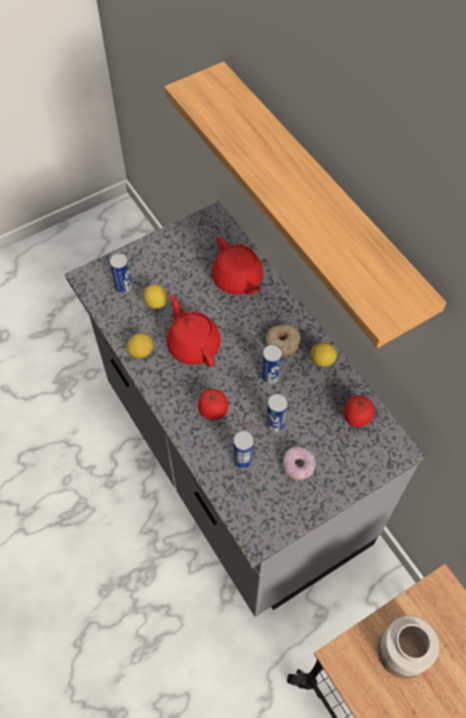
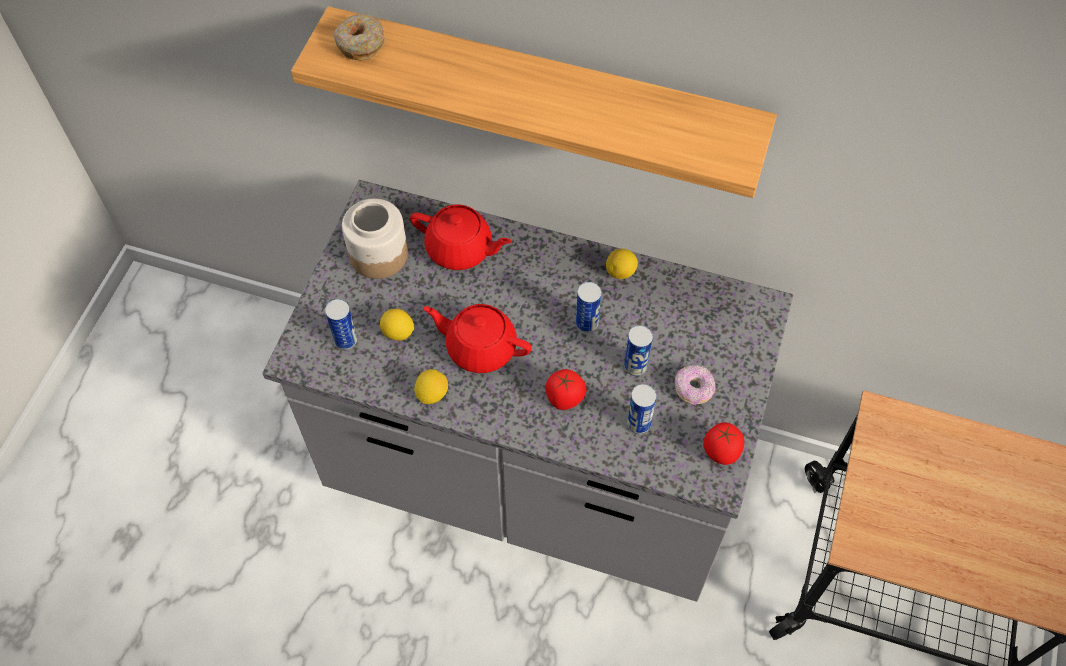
camera: 40 degrees left, 0 degrees up
(282, 343) = (566, 282): donut -> donut (360, 43)
(356, 418) = (703, 304): tomato -> tomato (720, 452)
(402, 651) = (897, 496): jar -> jar (378, 254)

